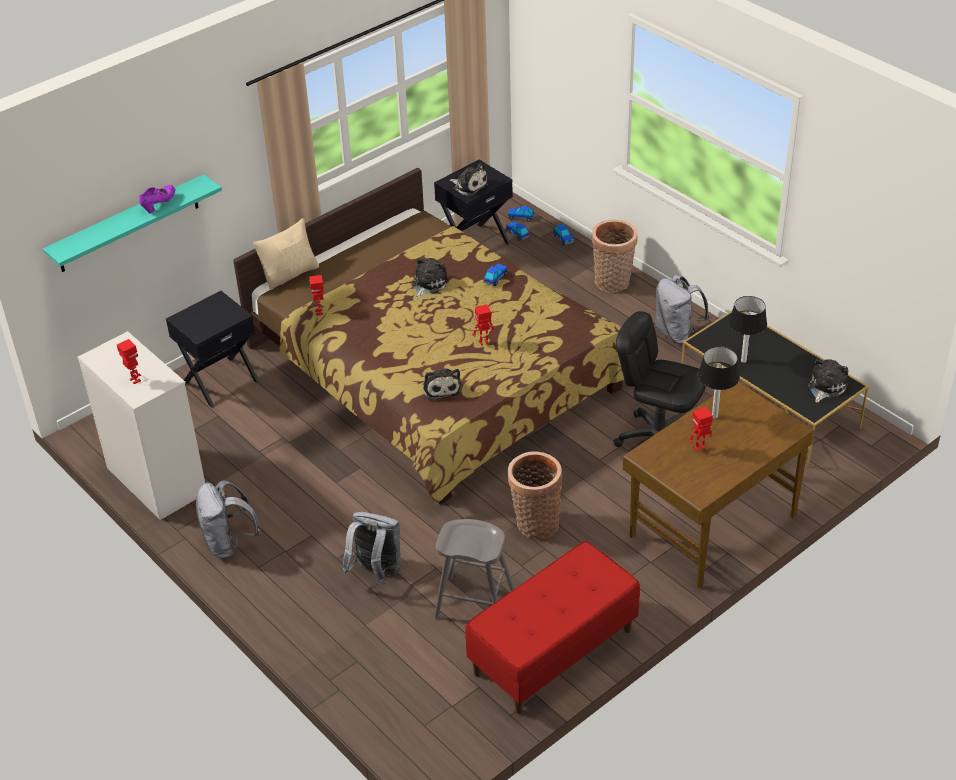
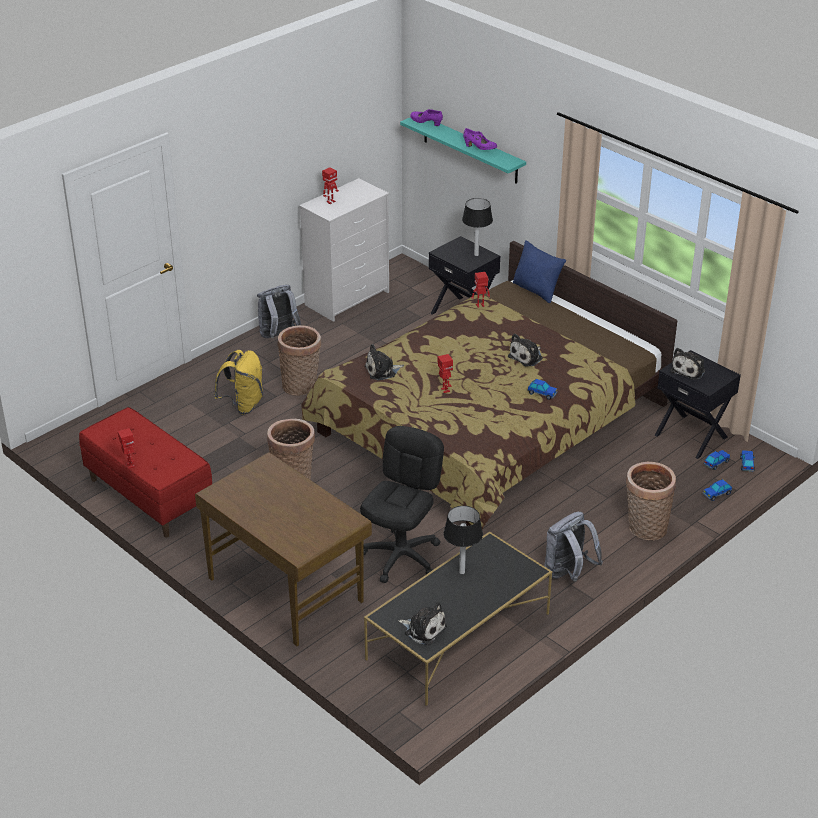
camera: 85 degrees right, 5 degrees down
(74, 241) = (426, 123): none -> purple shoe
(290, 274) = (537, 290): beige pillow -> blue pillow
(345, 519) = (301, 386): none -> basket
(376, 572) = (243, 405): grey backpack -> yellow backpack
(428, 284) = (527, 357): plush toy -> plush toy turned 105 degrees clockwise
(474, 603) = (205, 454): grey stool -> none
(699, 448) = (274, 494): toy robot -> toy robot (130, 465)
(715, 416) = (317, 505): table lamp -> table lamp (476, 255)

